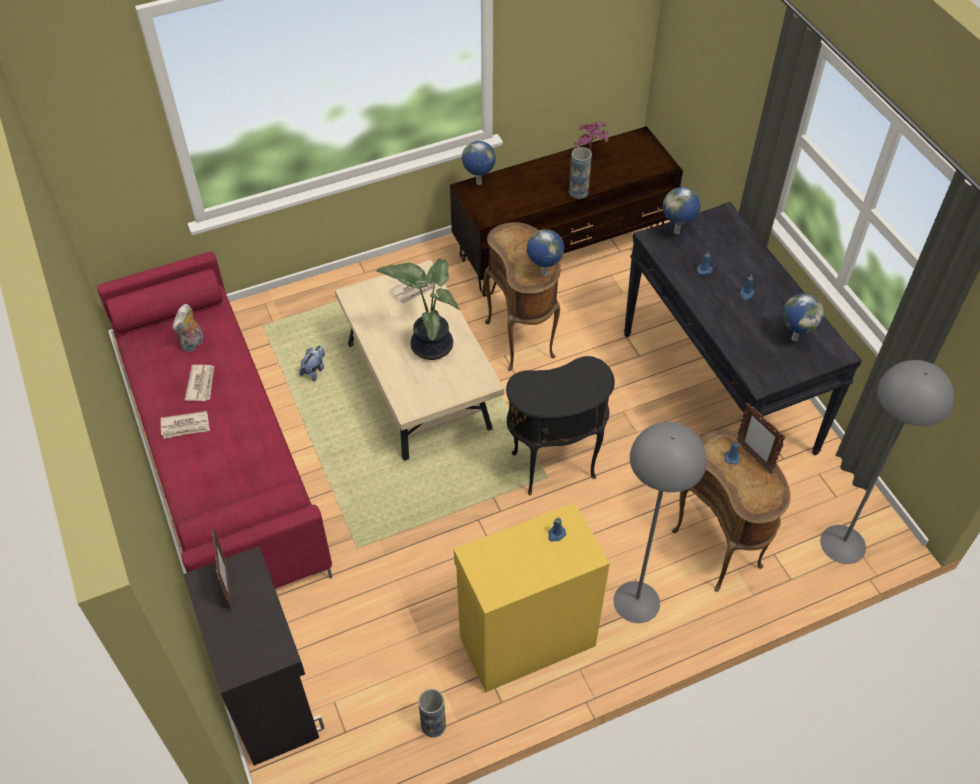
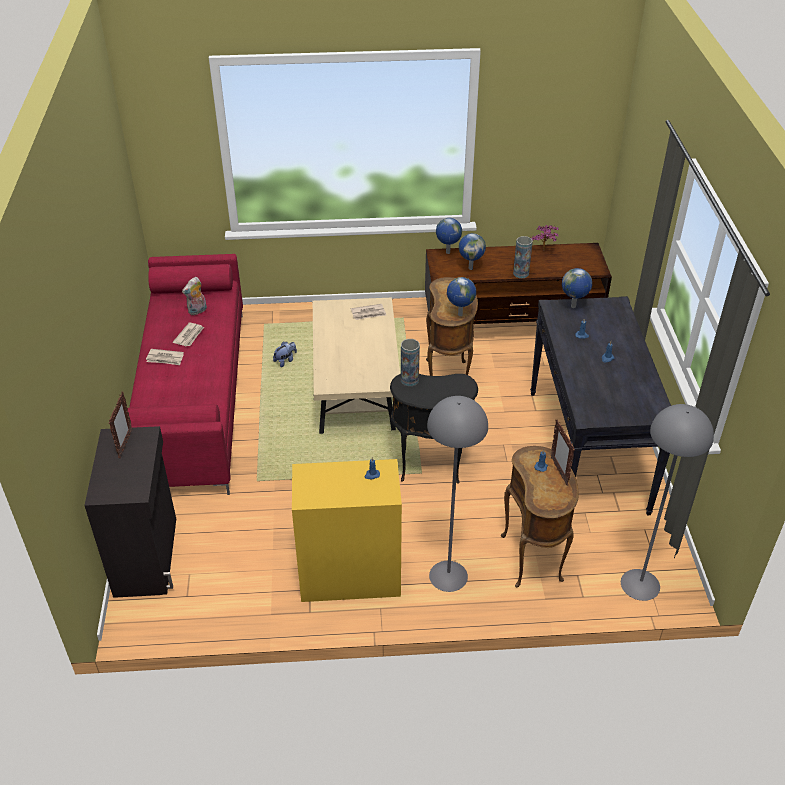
camera: 20 degrees right, 10 degrees down
(430, 344) = (362, 350): potted plant -> none
(433, 725) = (252, 611): vase -> vase (409, 380)
(794, 338) = (630, 396): globe -> globe (470, 268)

